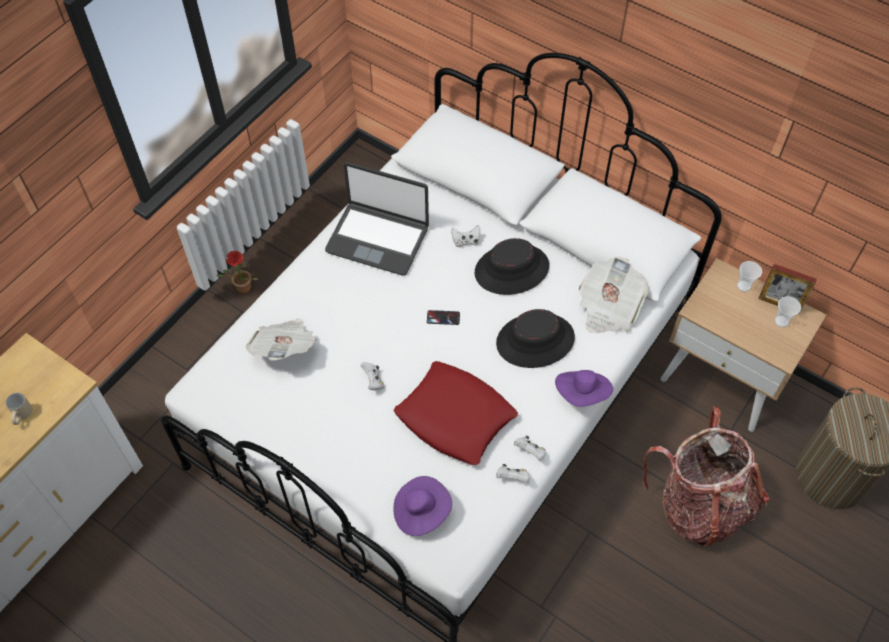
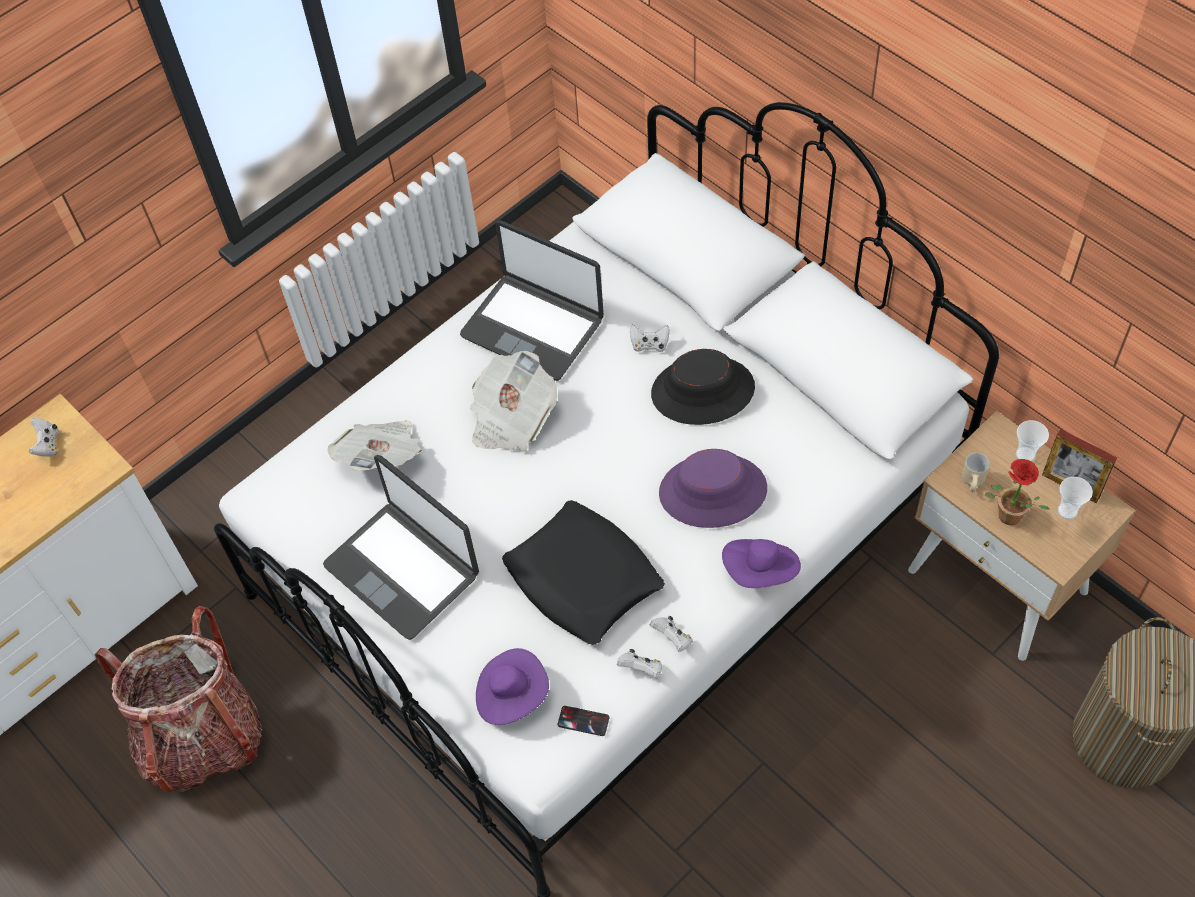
camera: 15 degrees right, 0 degrees up
(23, 416) = (37, 498): beige mug -> beige mug (974, 483)
(241, 290) = (366, 372): potted plant -> potted plant (1005, 518)
(319, 430) = (403, 569): none -> laptop
(373, 381) = (487, 516): white game controller -> white game controller (48, 445)
(443, 317) = (596, 444): phone -> phone (583, 721)
(455, 417) = (583, 578): red pillow -> black pillow
(535, 341) = (713, 492): black hat -> purple hat
(608, 308) = (823, 460): newspaper -> newspaper (511, 418)
(700, 505) = (925, 750): backpack -> backpack (202, 738)

